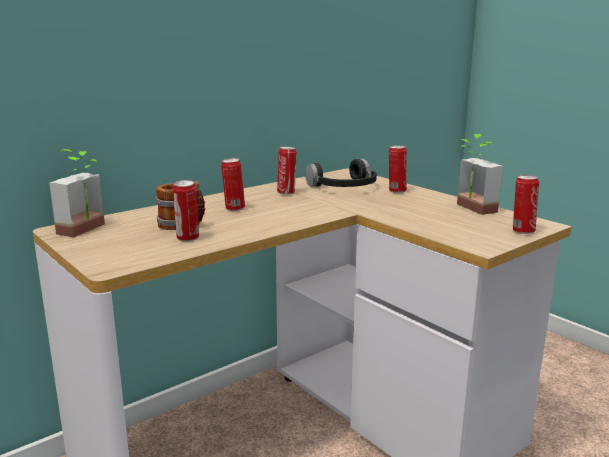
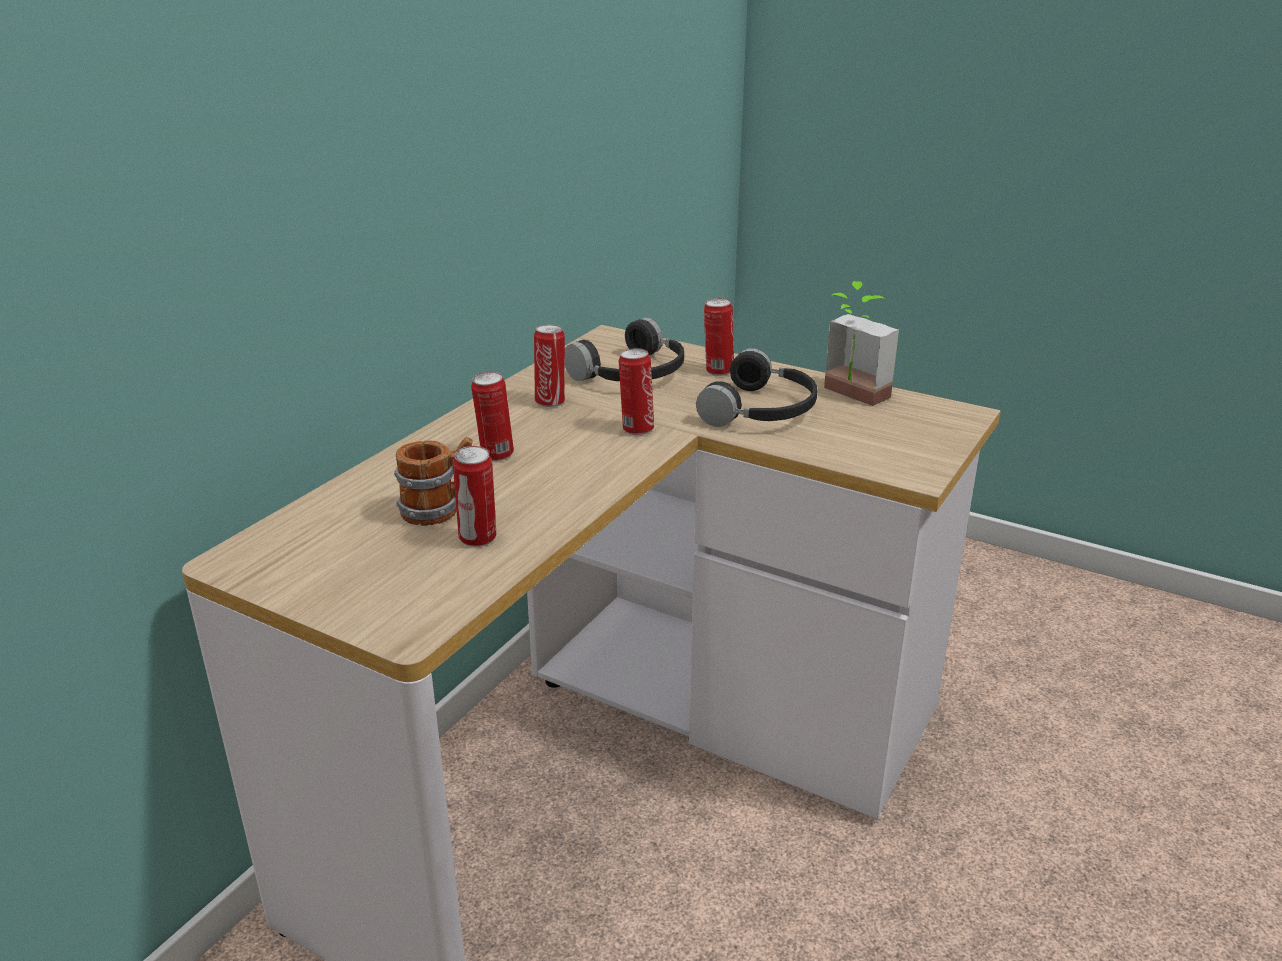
camera: 20 degrees left, 10 degrees up
(88, 230) = (288, 552): potted plant -> none
(407, 209) = (763, 410): none -> black headphones
(522, 231) = (947, 432): can -> can (636, 429)

